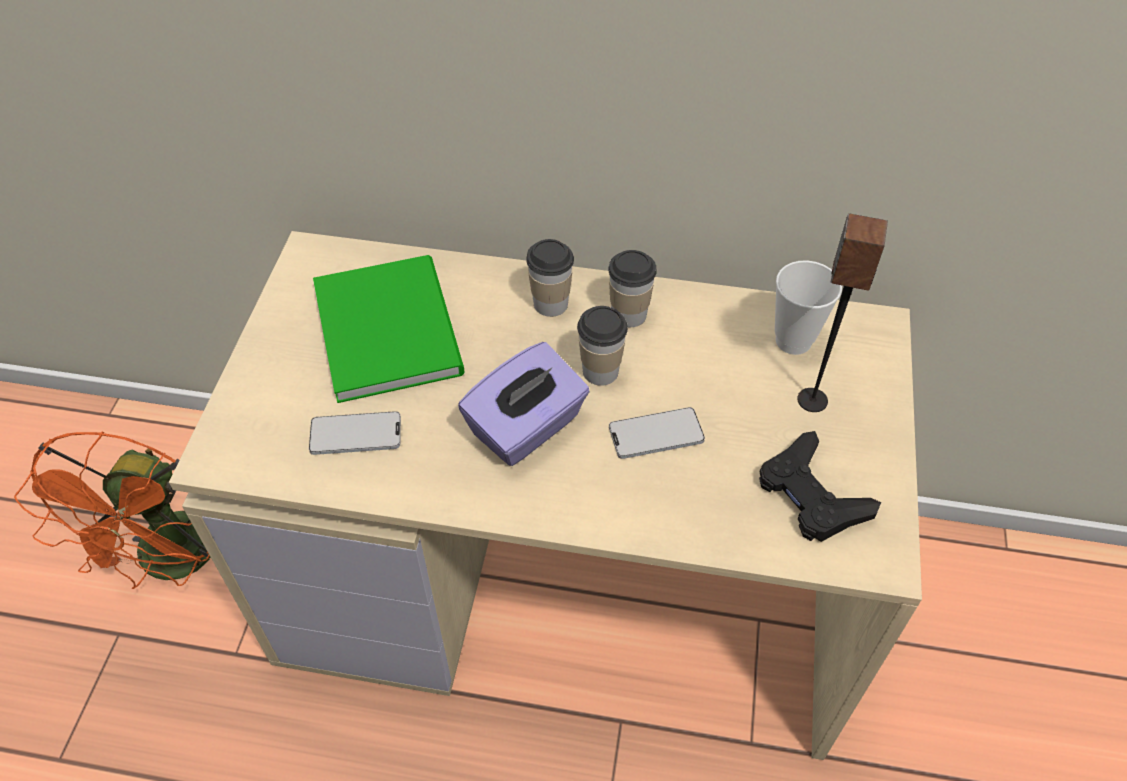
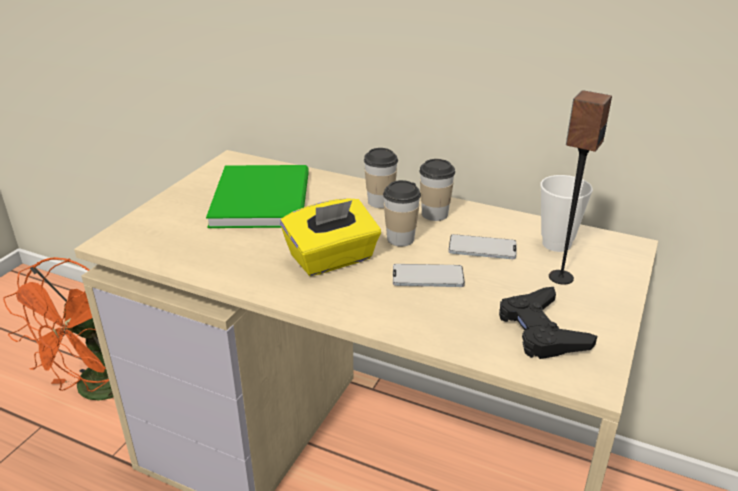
camera: 15 degrees right, 20 degrees down
(355, 434) = (210, 244): phone -> phone (482, 248)
(527, 427) = (332, 259): purple tissue box -> yellow tissue box

